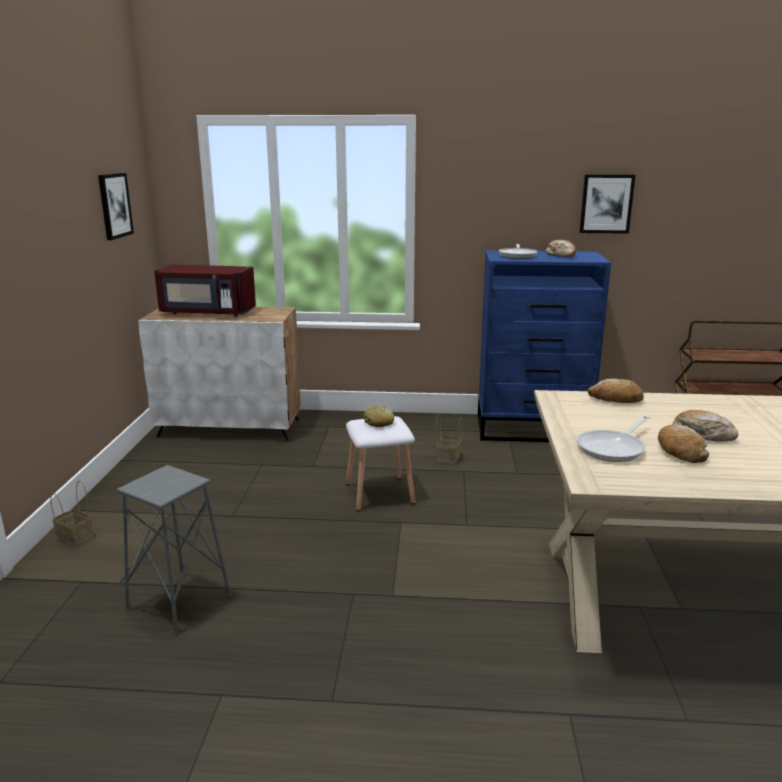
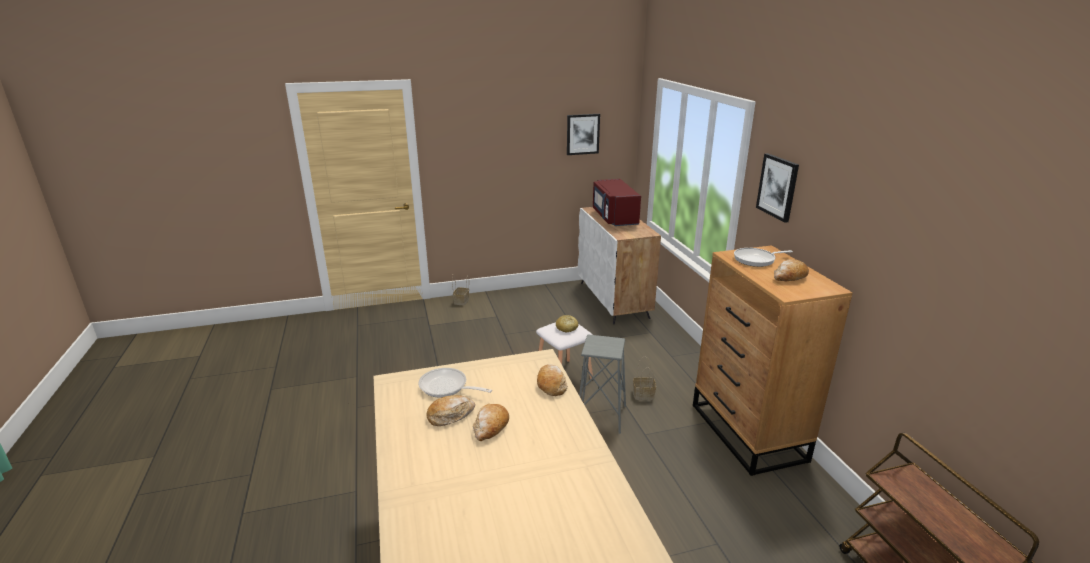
camera: 70 degrees right, 5 degrees up
(179, 601) = (419, 345): grey stool -> grey stool (601, 416)
(533, 429) = (748, 433): blue dresser -> brown dresser
(606, 204) = (876, 243): picture -> picture (778, 187)

